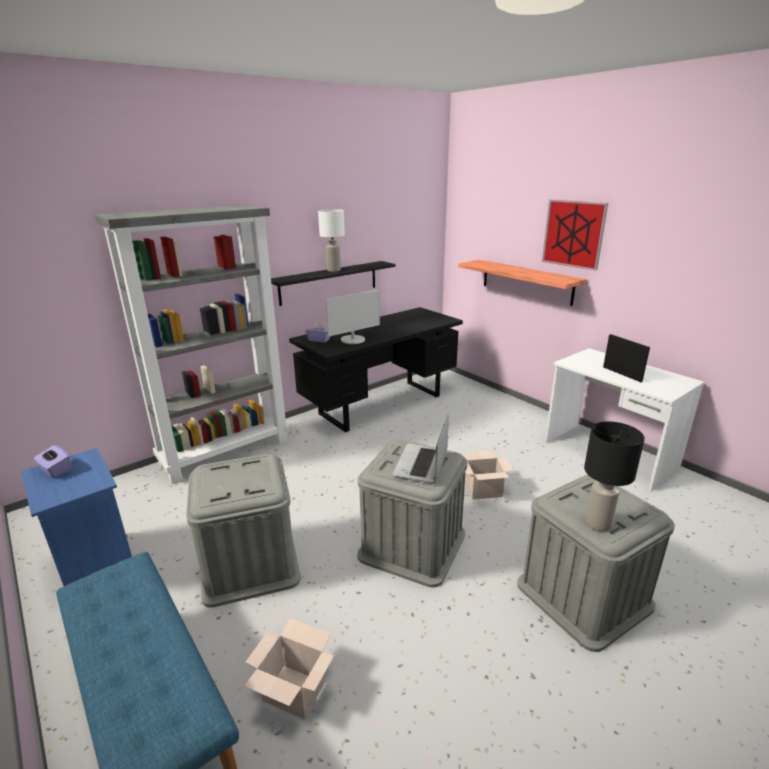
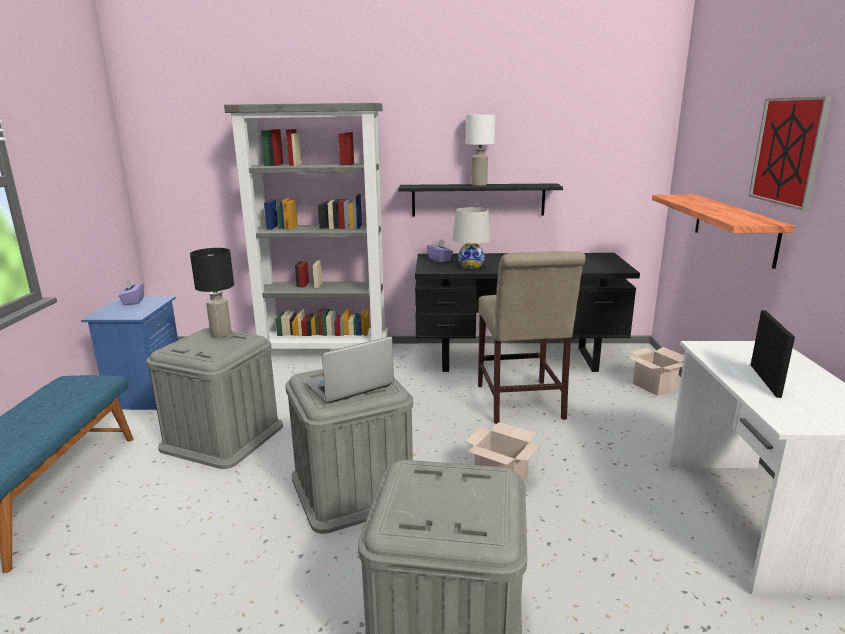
camera: 40 degrees right, 5 degrees down
(292, 692) = (116, 535): cardboard box -> cardboard box (652, 386)
(353, 340) = (471, 266): monitor -> white table lamp
(427, 436) = (520, 404): none -> beige chair
(599, 523) = (405, 510): black table lamp -> black table lamp (221, 334)

